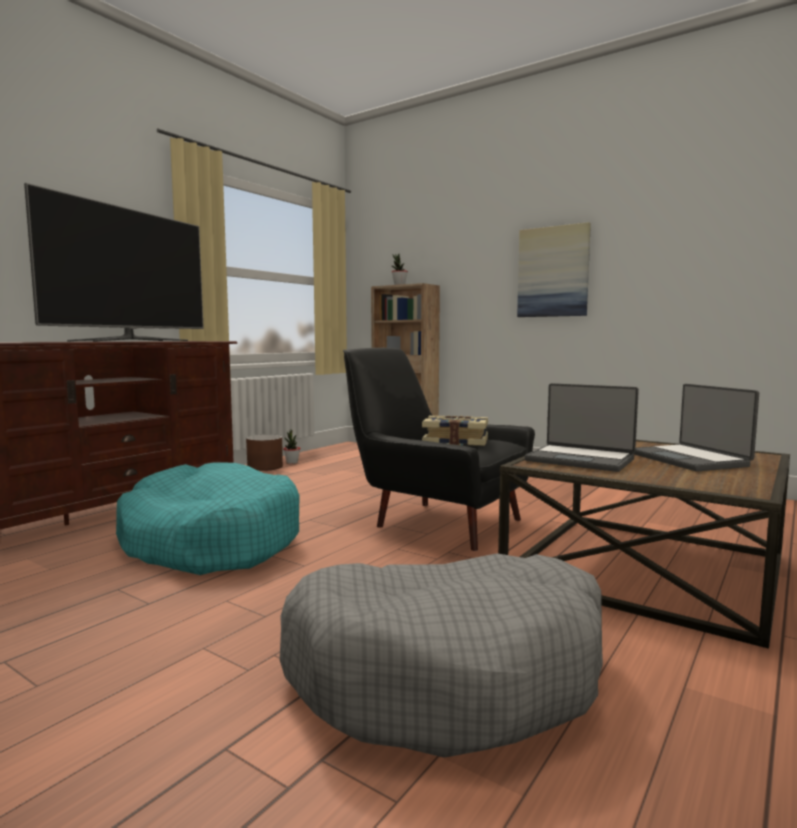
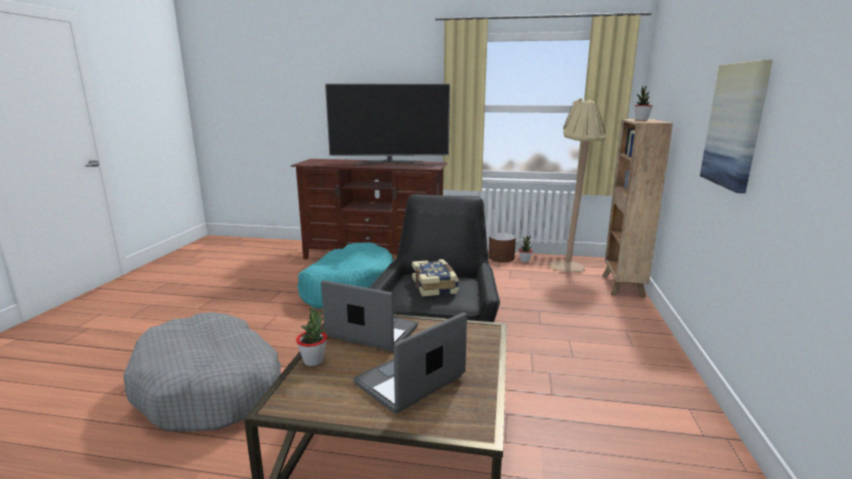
camera: 65 degrees right, 10 degrees up
(332, 454) = (571, 265): none -> beige floor lamp
(580, 460) = (371, 333): laptop -> laptop turned 105 degrees clockwise
(646, 478) = (313, 361): none -> potted plant

